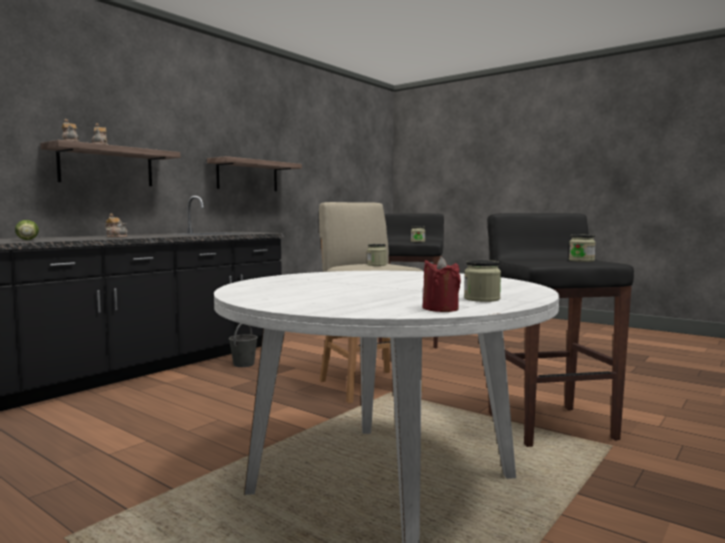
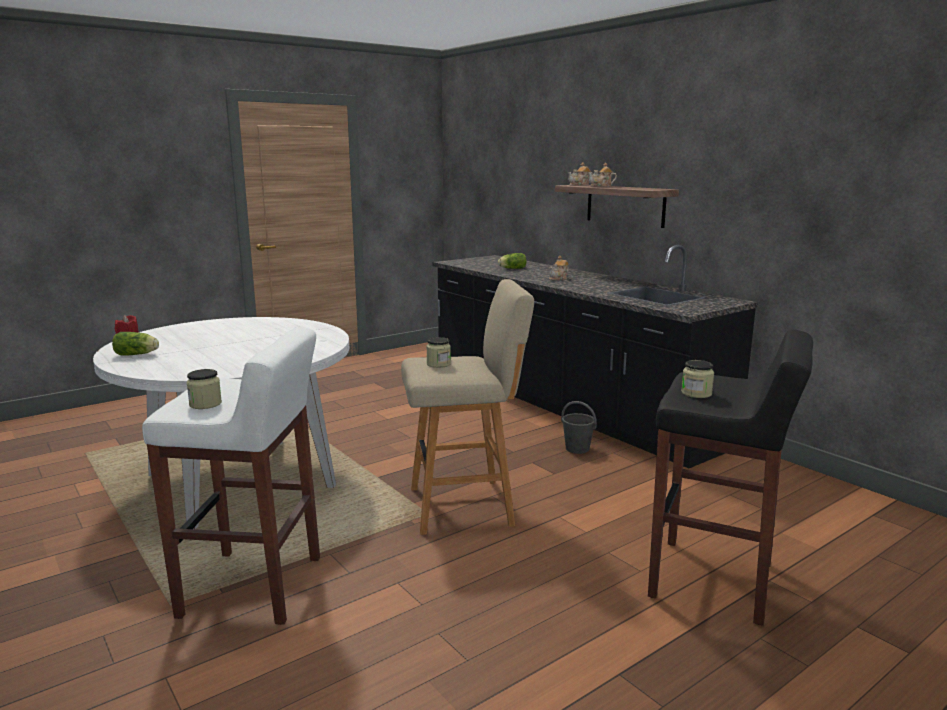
camera: 105 degrees right, 10 degrees up
(247, 176) = (807, 218): shelf -> none
(482, 299) = (137, 354): jar -> lettuce
(549, 425) = (254, 587): black stool -> white stool

